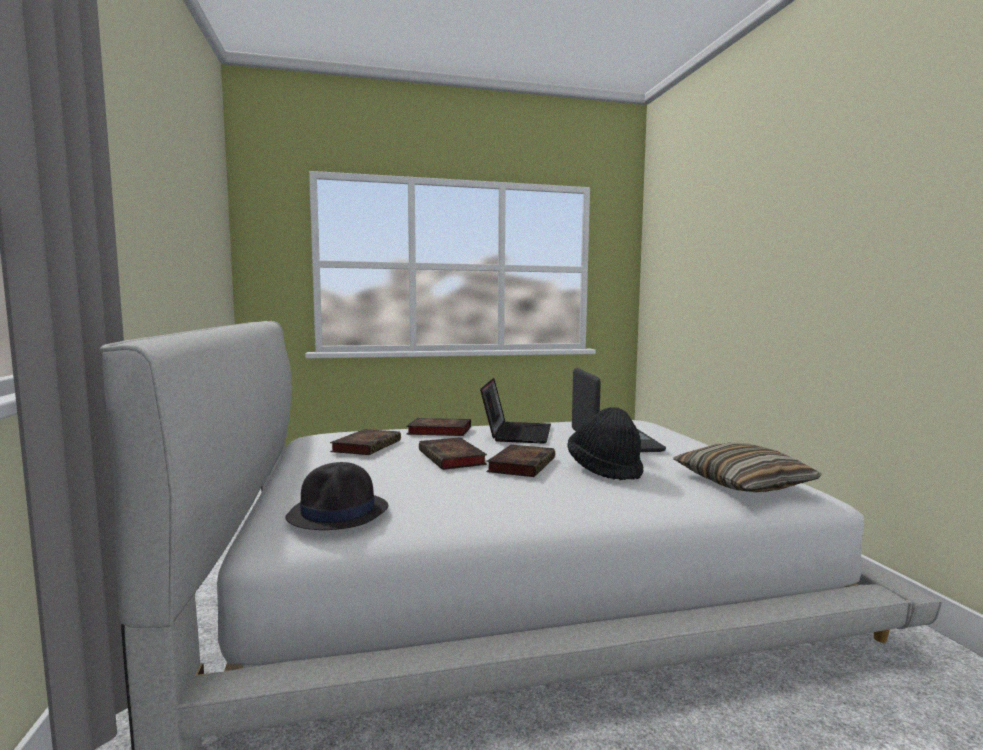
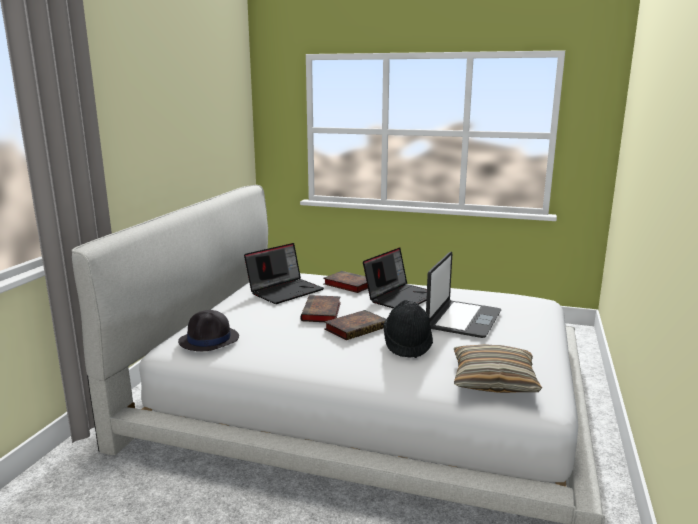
camera: 30 degrees right, 10 degrees up
(367, 446) = (285, 290): book -> laptop

